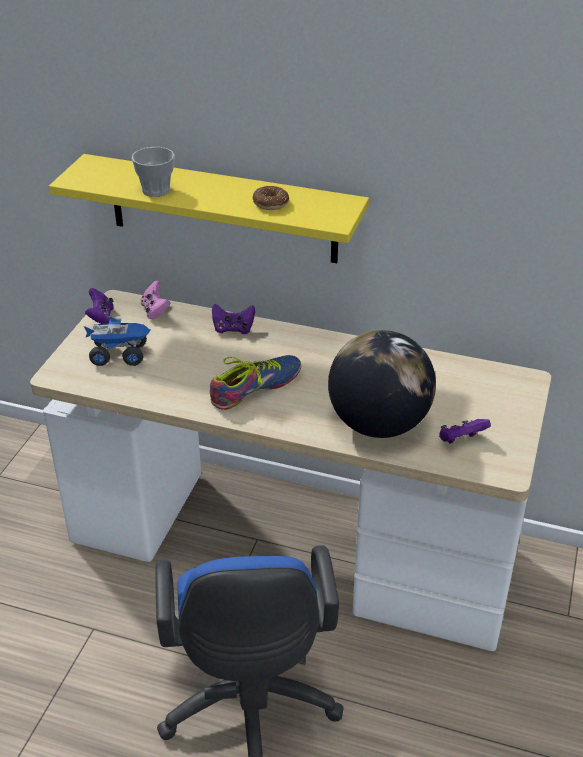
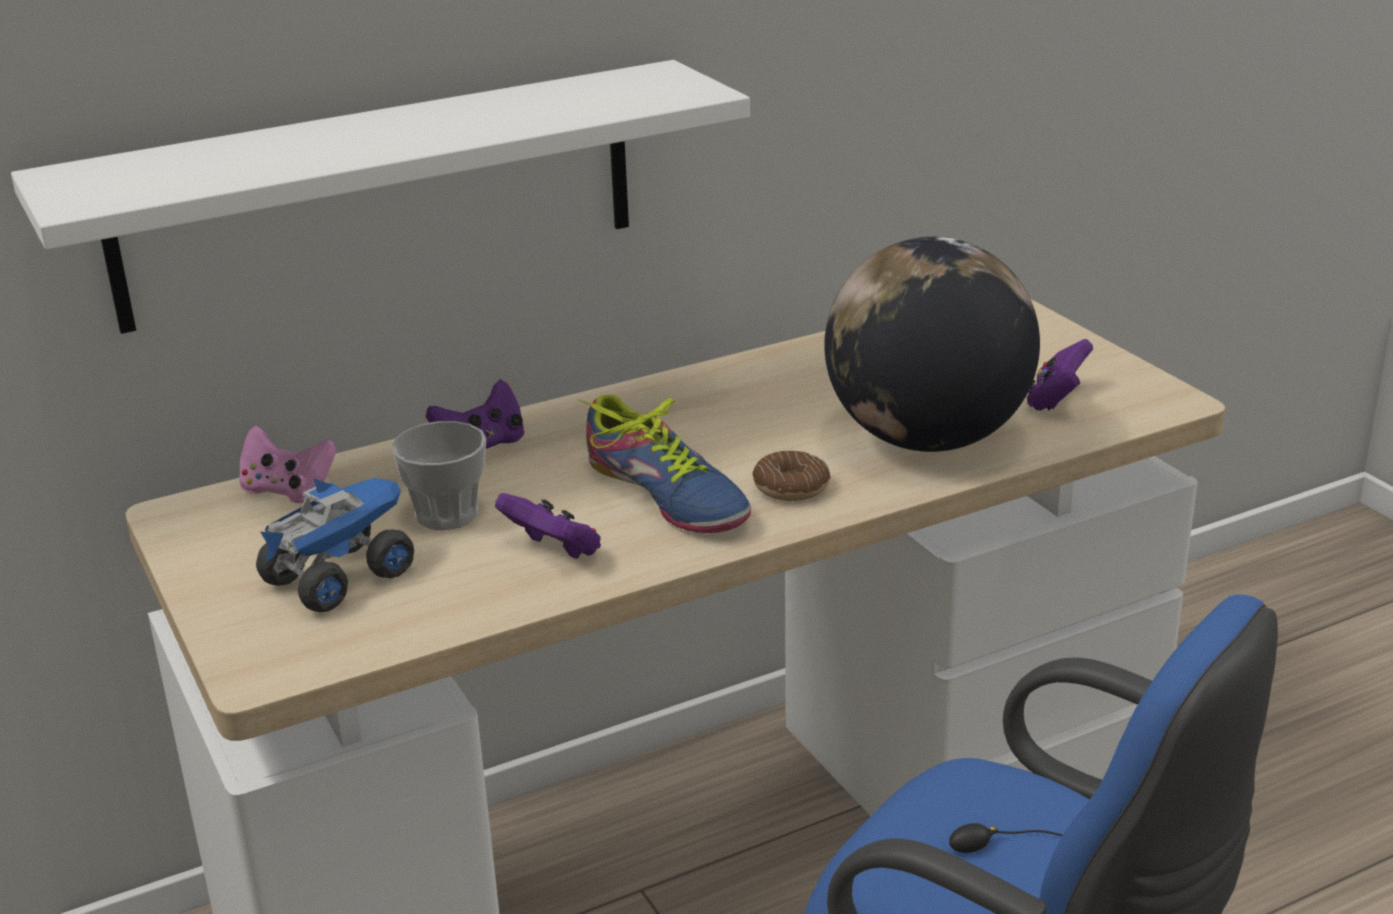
camera: 45 degrees left, 10 degrees down
(101, 317) = (192, 549): purple game controller -> purple game controller (554, 551)
(156, 190) = (297, 159): cup -> cup (447, 514)
(222, 209) = (379, 194): yellow shelf -> white shelf
(255, 387) = (667, 494): shoe -> shoe turned 135 degrees clockwise
(270, 203) = (546, 108): donut -> donut (791, 487)

